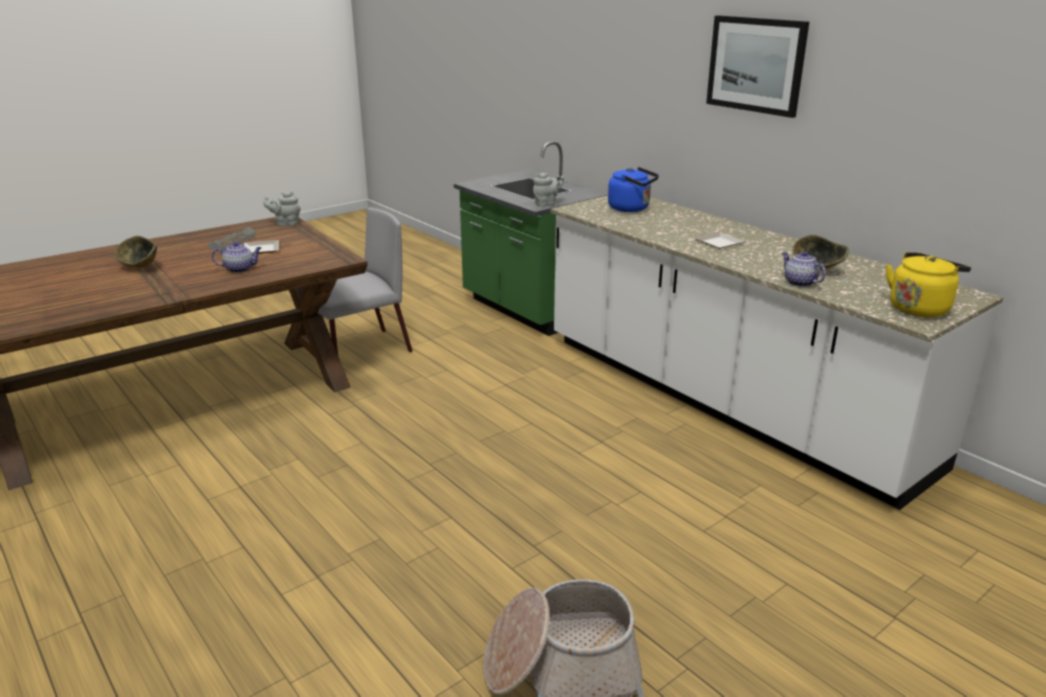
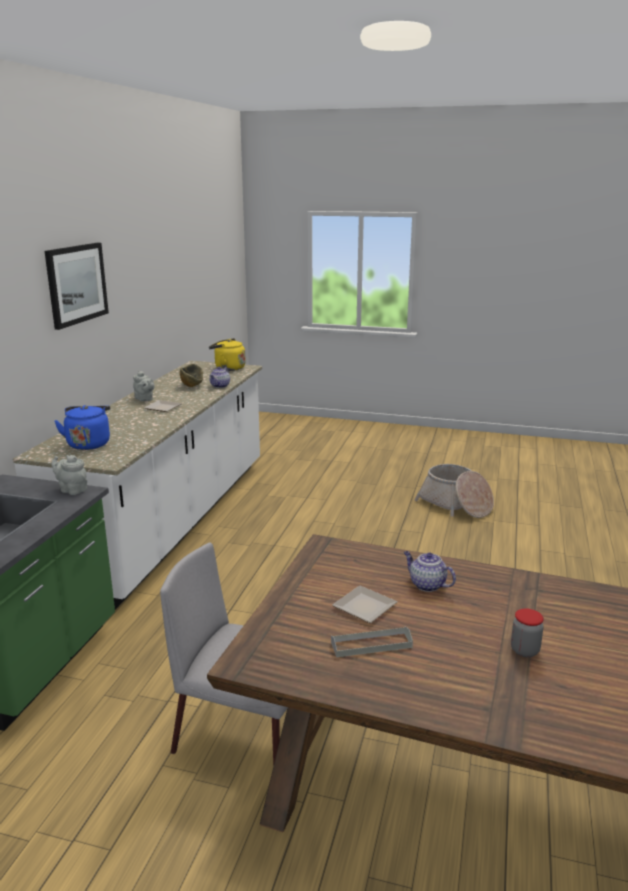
camera: 125 degrees left, 5 degrees down
(141, 268) = (524, 650): bowl -> jar
(286, 223) = (258, 649): grey teapot -> grey teapot (144, 399)

